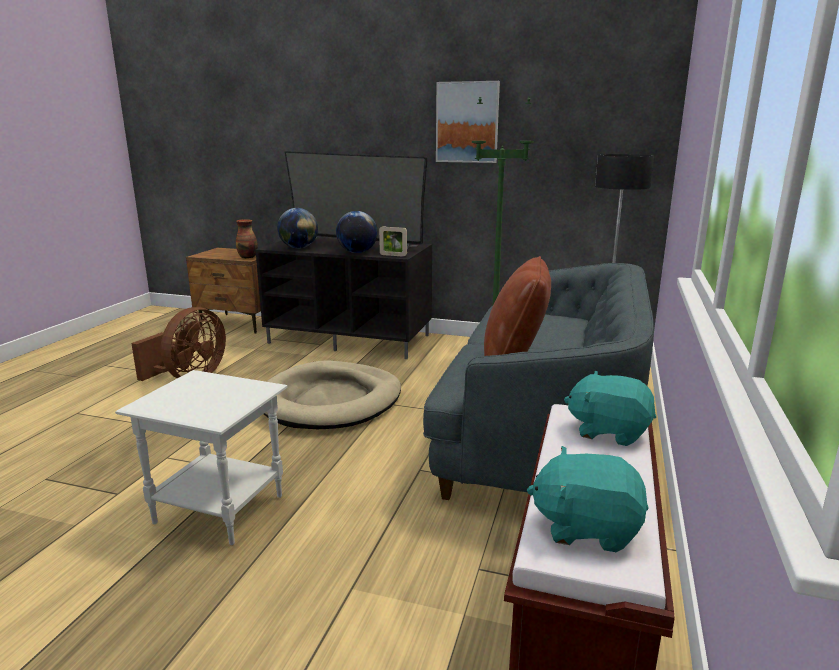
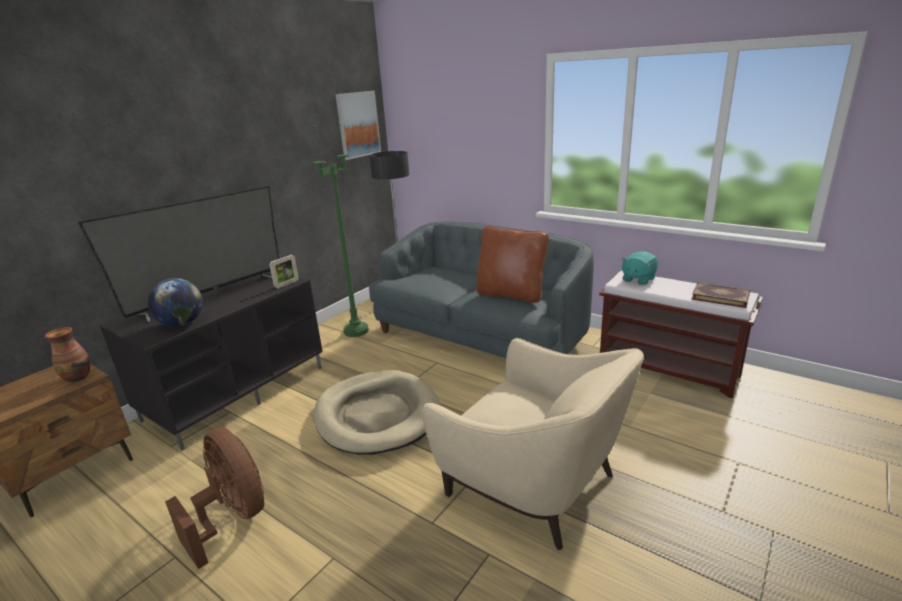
camera: 70 degrees left, 5 degrees up
(218, 509) = (533, 484): white side table -> beige armchair
(357, 252) = (252, 297): globe -> none
(467, 122) = (260, 147): picture -> picture (358, 124)
(586, 527) = (720, 296): turquoise plush toy -> book

